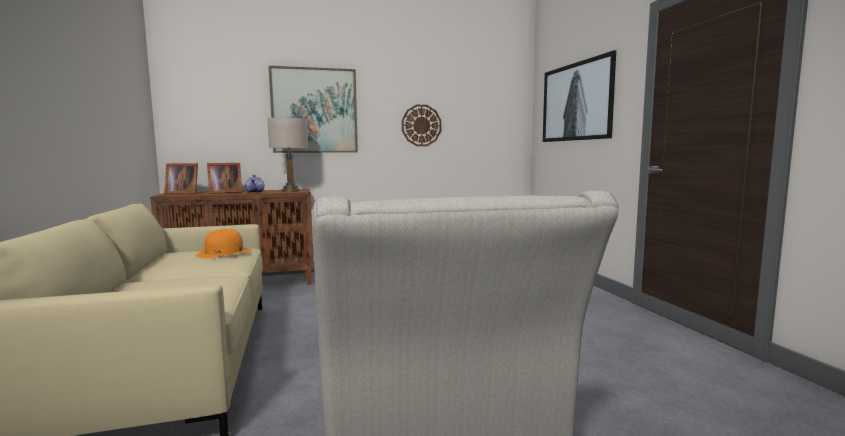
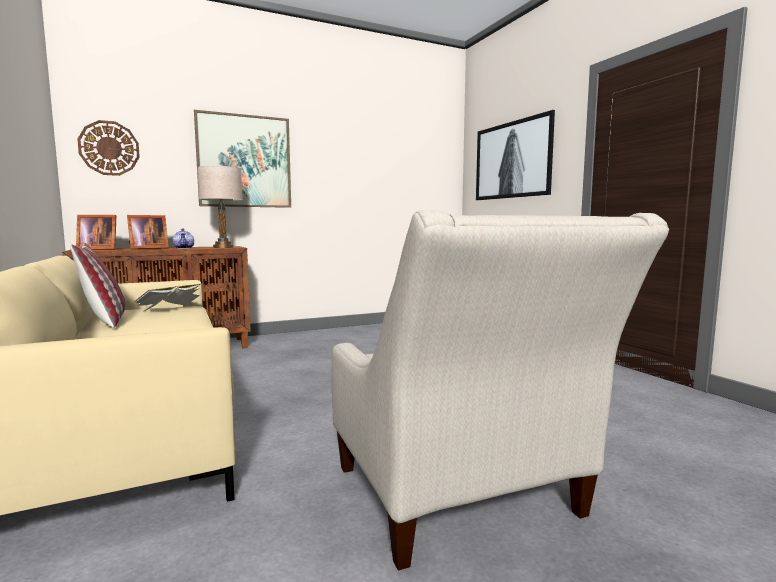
camera: 10 degrees left, 0 degrees up
(161, 264) = (104, 321): none -> pillow
(224, 253) = (170, 309): orange hat -> book
(421, 125) = (356, 181): wall clock -> wall clock (109, 148)

